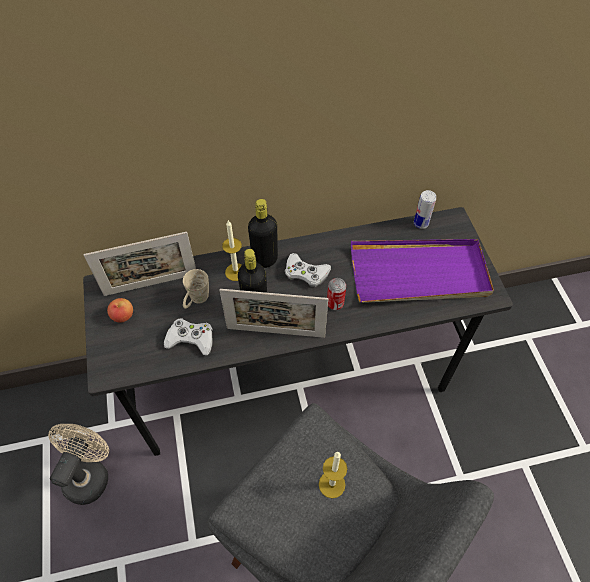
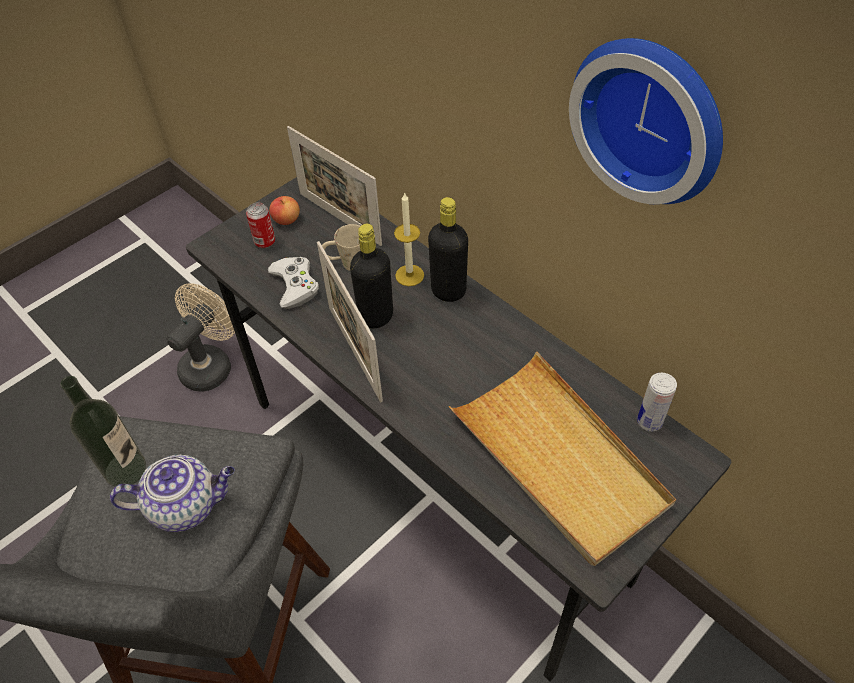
camera: 60 degrees right, 5 degrees down
(89, 474) = (211, 364): beige fan -> beige fan turned 45 degrees counterclockwise
(277, 515) = (125, 469): none -> bottle
(306, 273) = (460, 338): white game controller -> none
(332, 484) = (186, 505): candle -> teapot
(335, 303) = (437, 389): can -> can (265, 242)
(384, 62) = (652, 117): none -> wall clock
(419, 274) = (559, 459): purple tray -> beige tray

